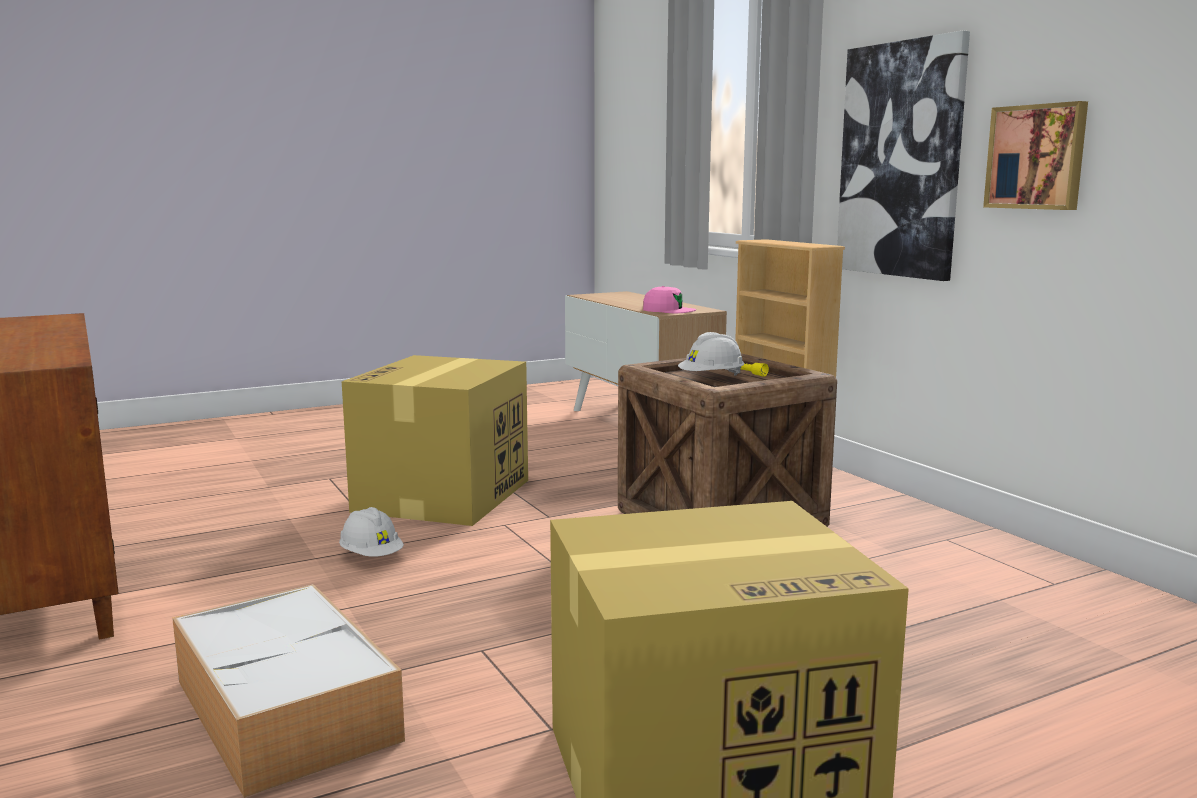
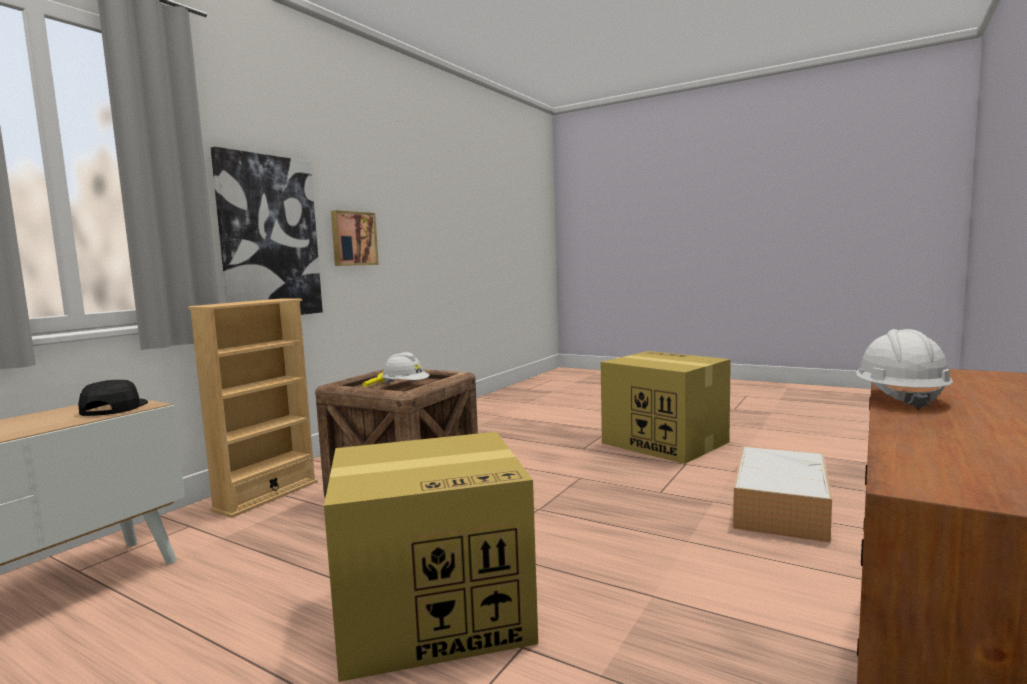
camera: 120 degrees left, 5 degrees down
(371, 556) = (613, 572): white hard hat -> white hard hat (899, 398)
(668, 310) = (114, 408): pink cap -> black cap

